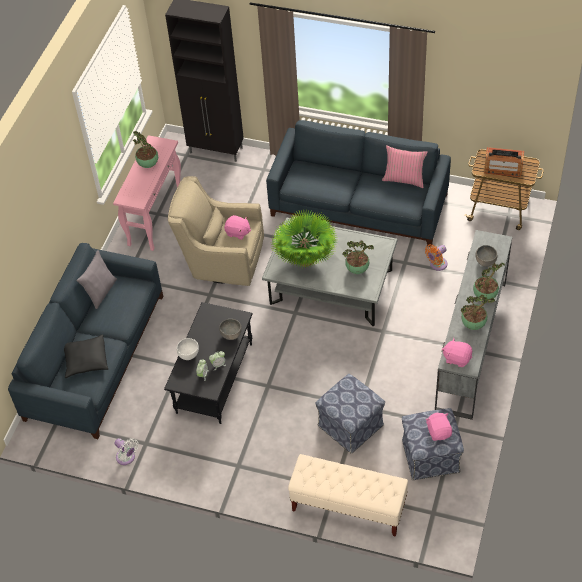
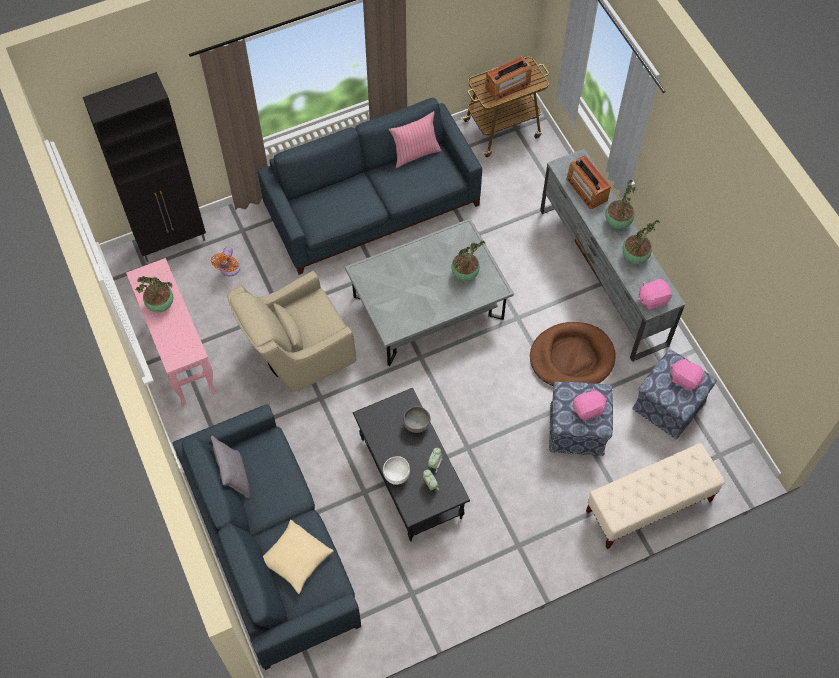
camera: 45 degrees left, 10 degrees up
(85, 360) = (295, 559): black pillow -> beige pillow
(127, 458) = (409, 622): white fan -> none
(238, 232) = (314, 315): pink plush toy -> pink plush toy (588, 409)
(305, 259) = (407, 297): potted plant -> none
(394, 380) = (571, 358): none -> brown dog bed
(437, 265) = (501, 219): orange fan -> orange fan (229, 270)
(485, 262) = (586, 189): grey bowl -> radio

